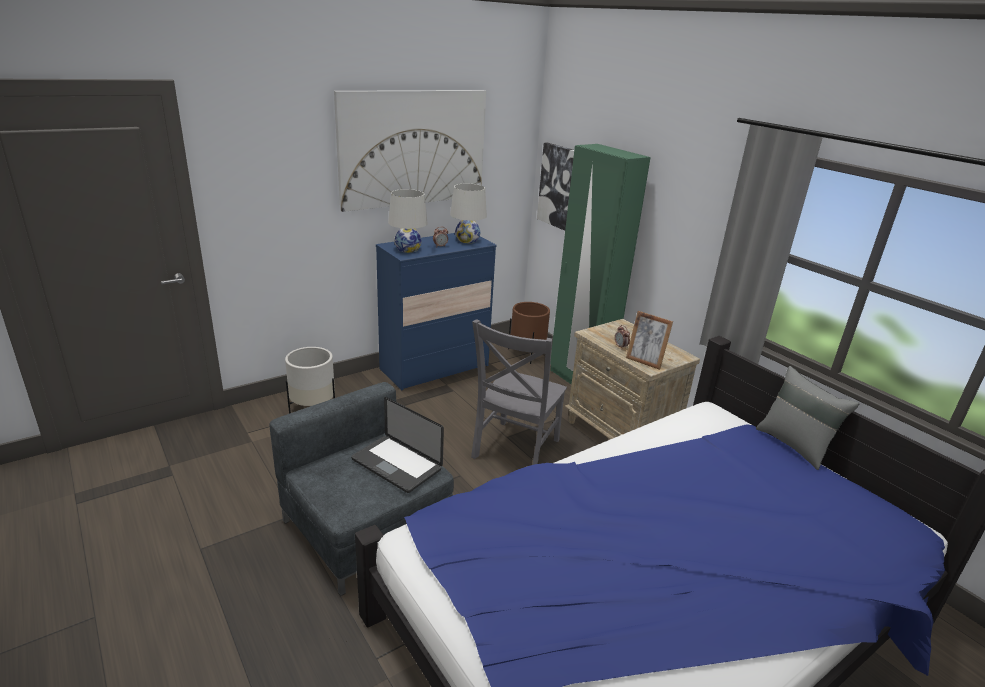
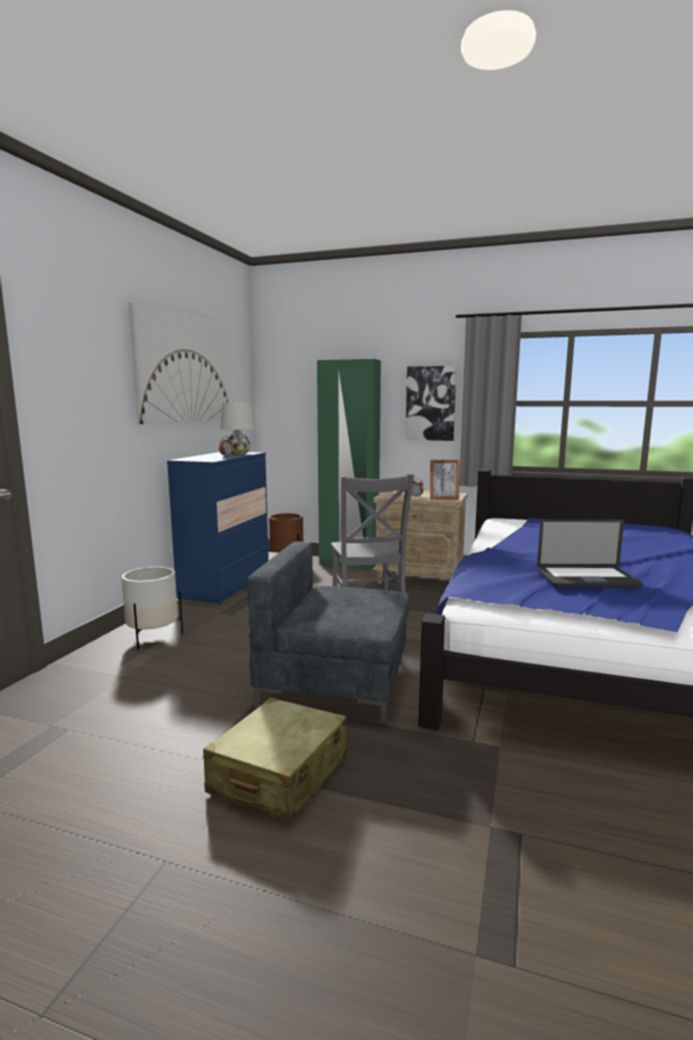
camera: 35 degrees left, 15 degrees down
(220, 594) = (279, 775): none -> beige suitcase
(396, 464) = (359, 597): laptop -> laptop (587, 579)
(407, 249) = (203, 459): white table lamp -> none
(560, 187) = (287, 407): picture -> picture (430, 403)
(794, 445) = (565, 518): grey pillow -> none

